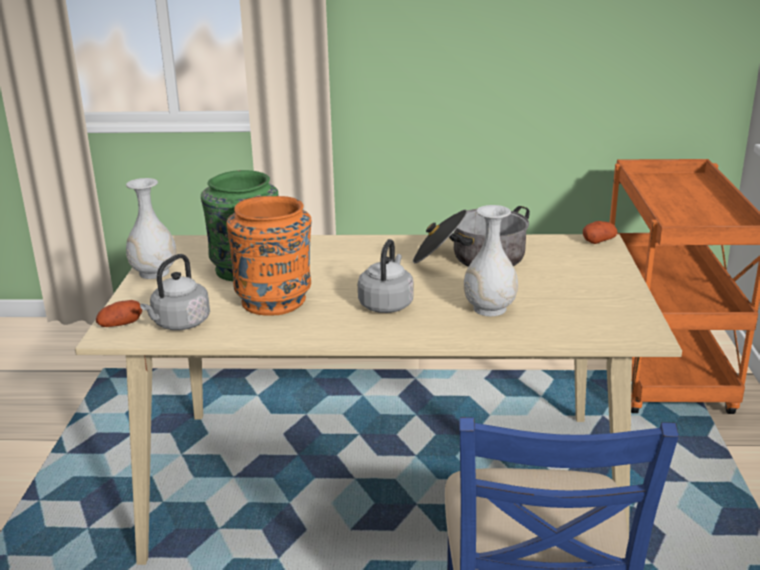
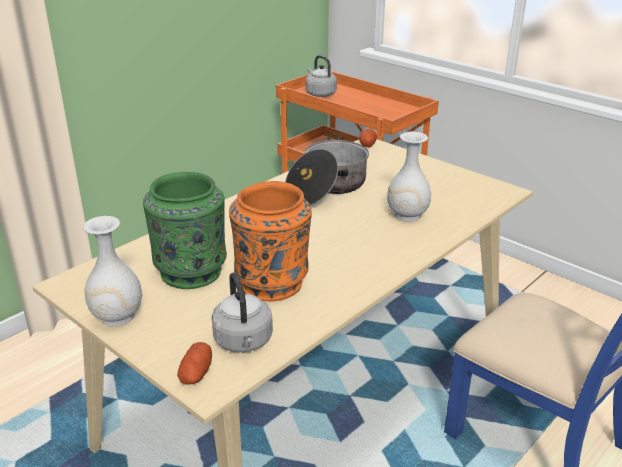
camera: 50 degrees left, 5 degrees up
(387, 304) = (347, 244): grey kettle -> grey kettle (320, 93)

